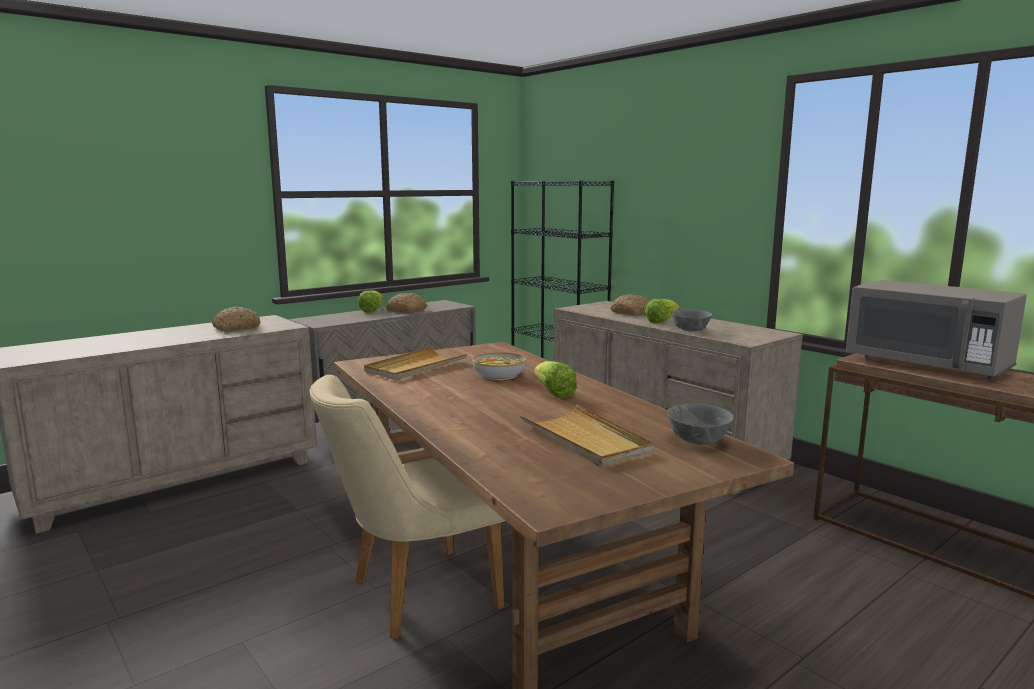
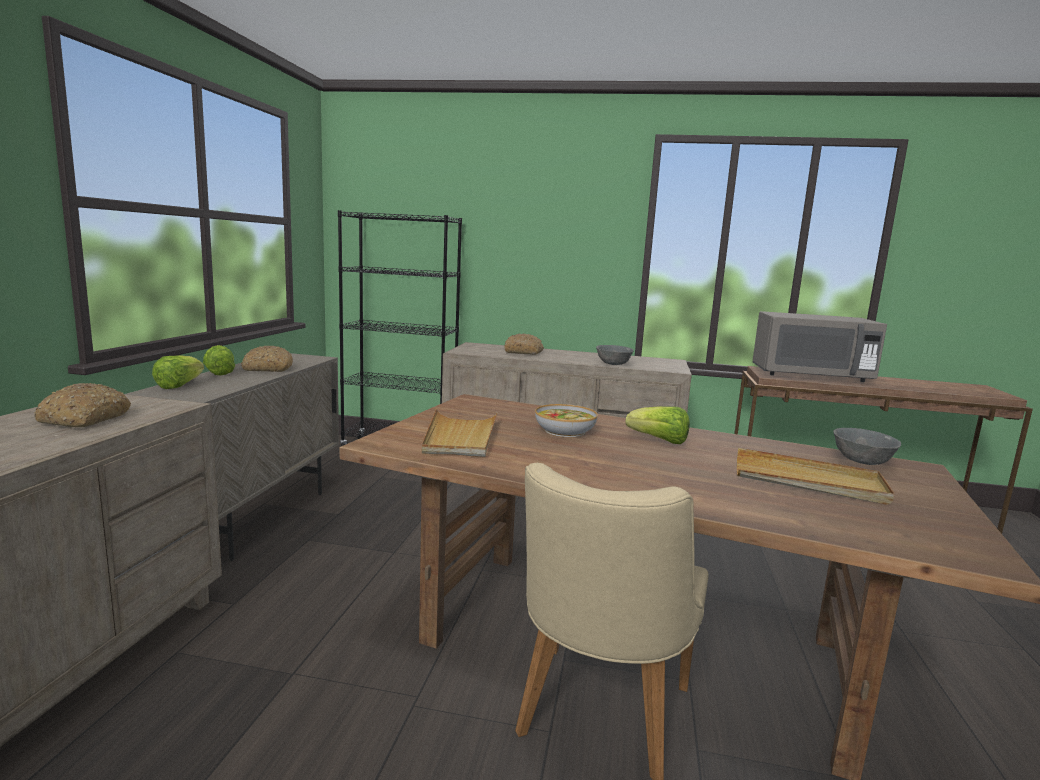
camera: 40 degrees left, 0 degrees up
(661, 321) = (569, 358): lettuce -> lettuce (179, 386)

